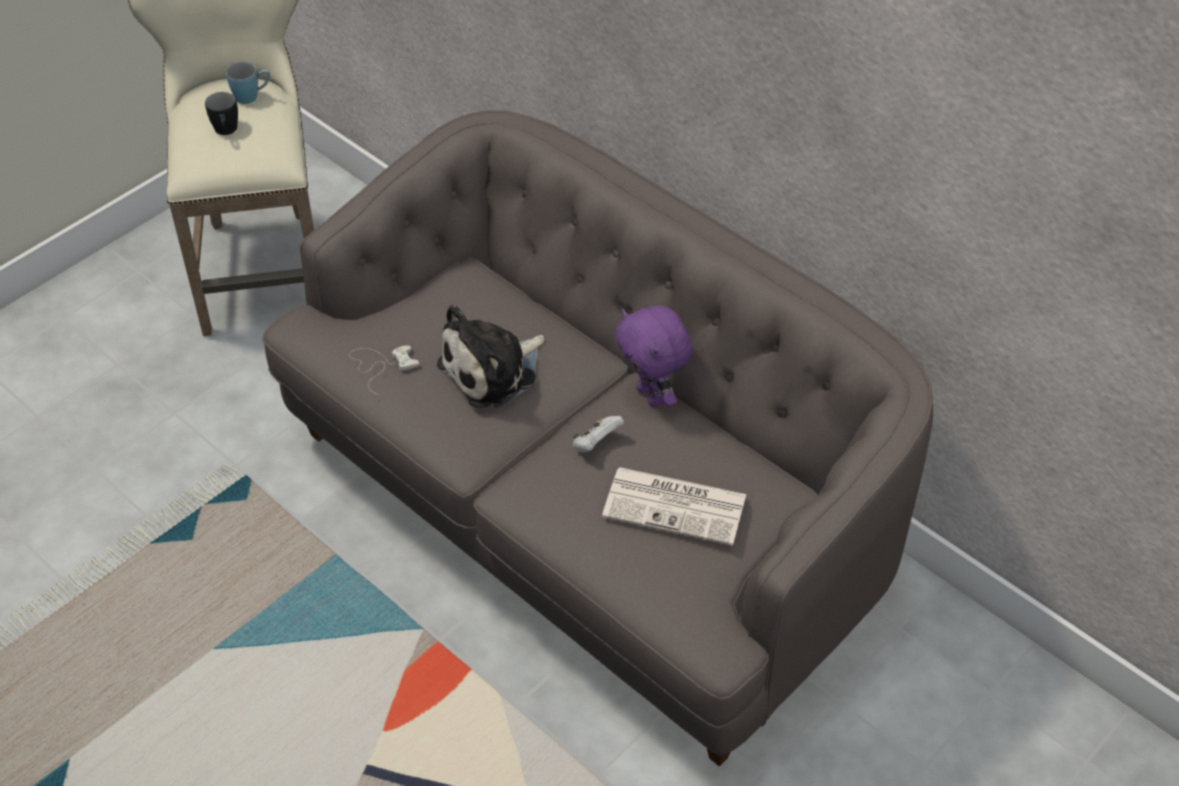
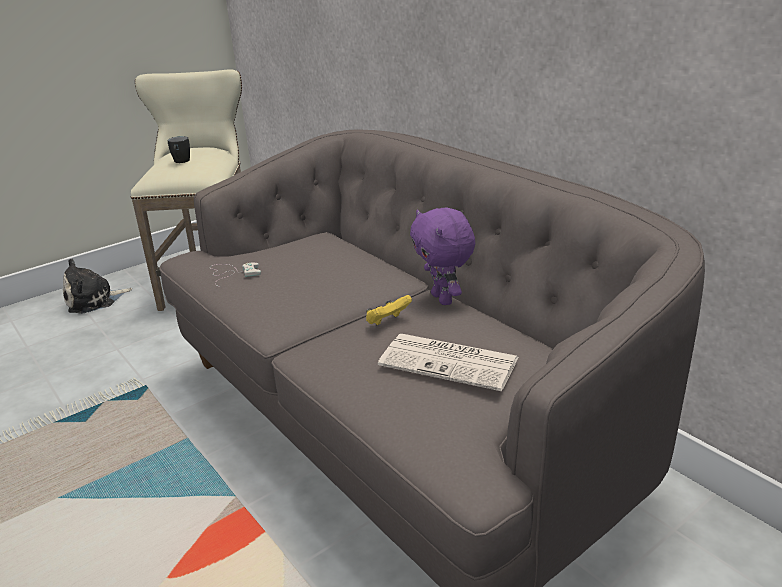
camera: 10 degrees right, 20 degrees down
(252, 96) = (207, 151): blue mug -> none
(493, 371) = (317, 280): plush toy -> plush toy (94, 300)
(596, 444) = (387, 321): white game controller -> yellow game controller

